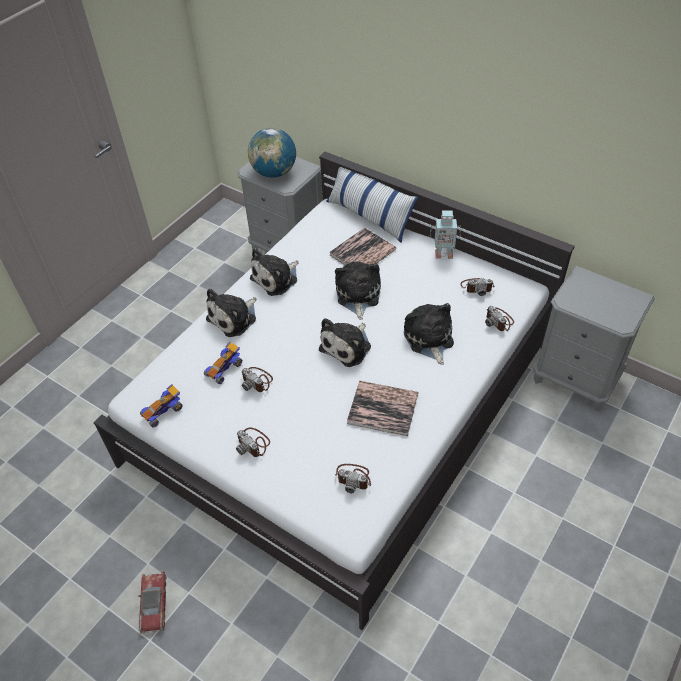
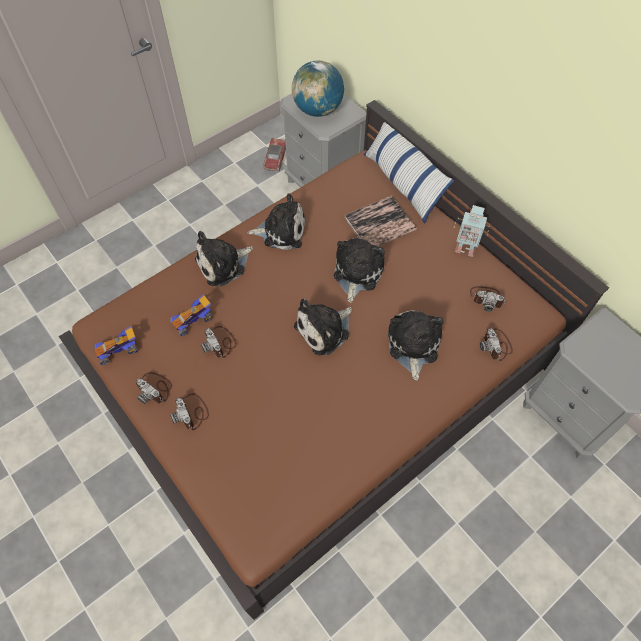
camera: 15 degrees right, 10 degrees up
(154, 604) = (74, 526): toy car -> toy car (275, 157)
(276, 278) = (281, 231): plush toy -> plush toy turned 150 degrees counterclockwise
(344, 400) = (321, 369): white bed -> brown bed
(354, 478) = (276, 484): camera -> camera (155, 389)
(383, 408) = (335, 413): book -> none

